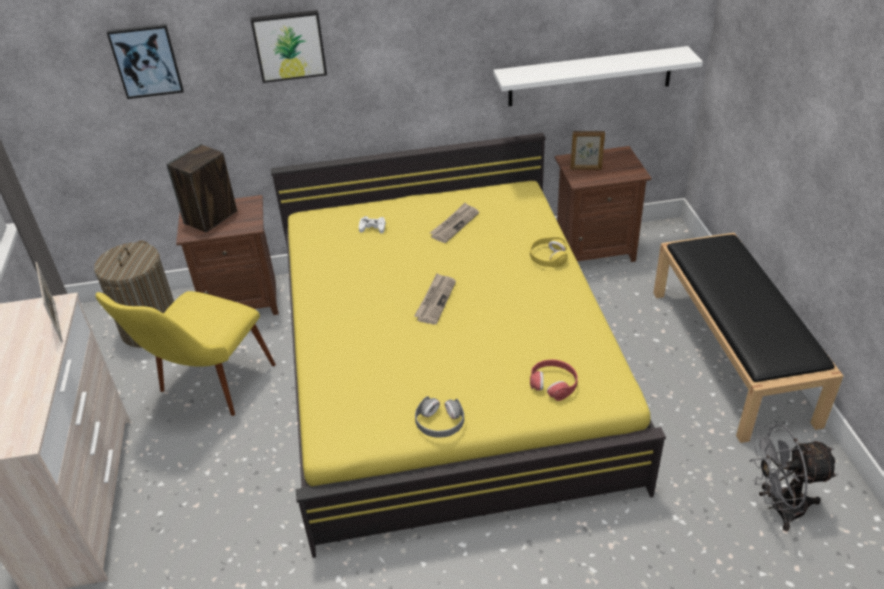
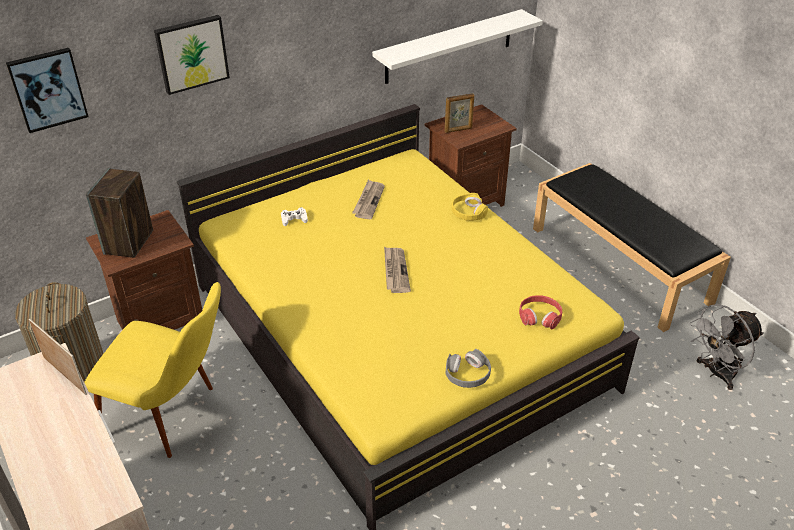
camera: 25 degrees left, 0 degrees up
(207, 390) = (175, 417): yellow chair -> yellow chair turned 75 degrees counterclockwise

